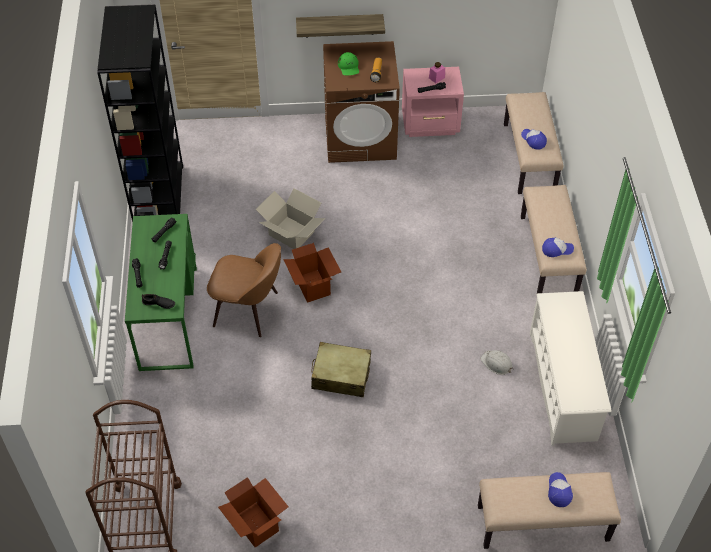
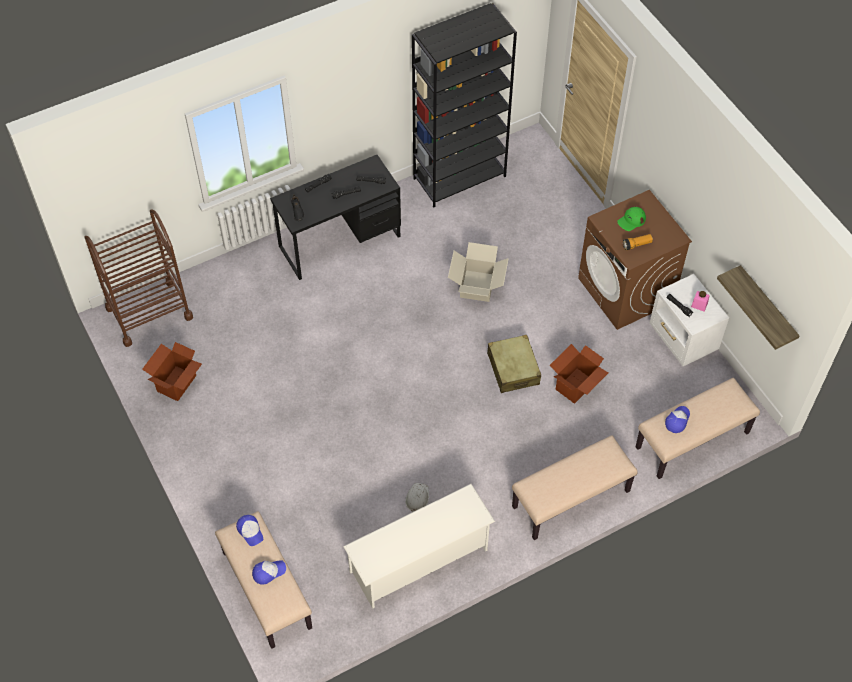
camera: 65 degrees right, 5 degrees up
(169, 317) = (340, 241): green desk -> black desk
(249, 310) = (376, 291): brown chair -> none
(313, 286) = (427, 326): cardboard box -> cardboard box (576, 386)
(339, 25) = (666, 187): shelf -> shelf (766, 307)
(341, 375) = (343, 384): beige suitcase -> beige suitcase (513, 369)
(431, 124) = (682, 340): pink nightstand -> white nightstand
(557, 249) = (542, 486): cap -> cap (250, 531)

